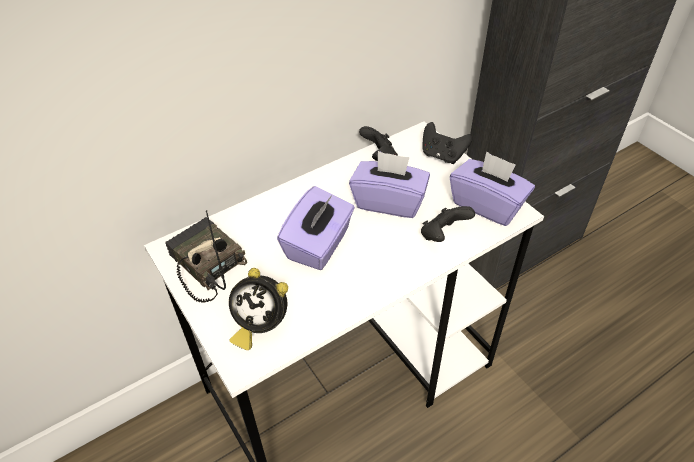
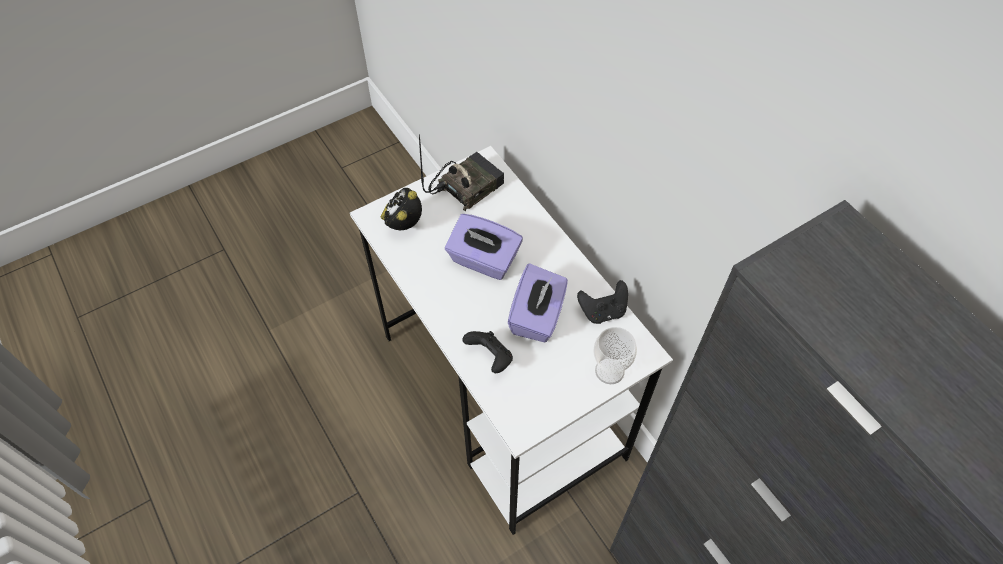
camera: 90 degrees right, 10 degrees up
(442, 155) = (609, 371): black game controller -> cup
(487, 205) = (531, 404): purple tissue box -> none

